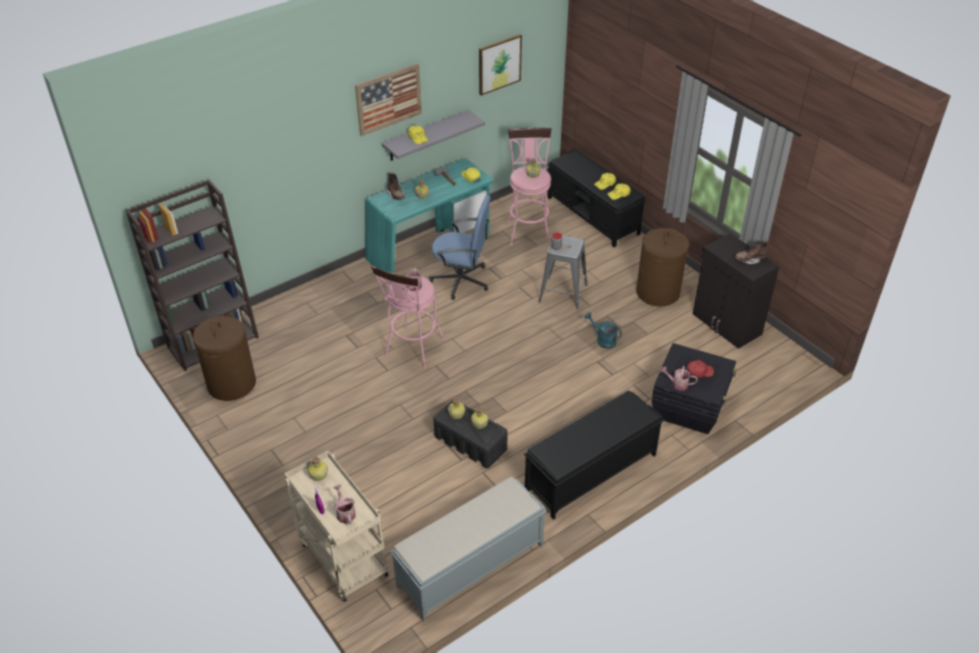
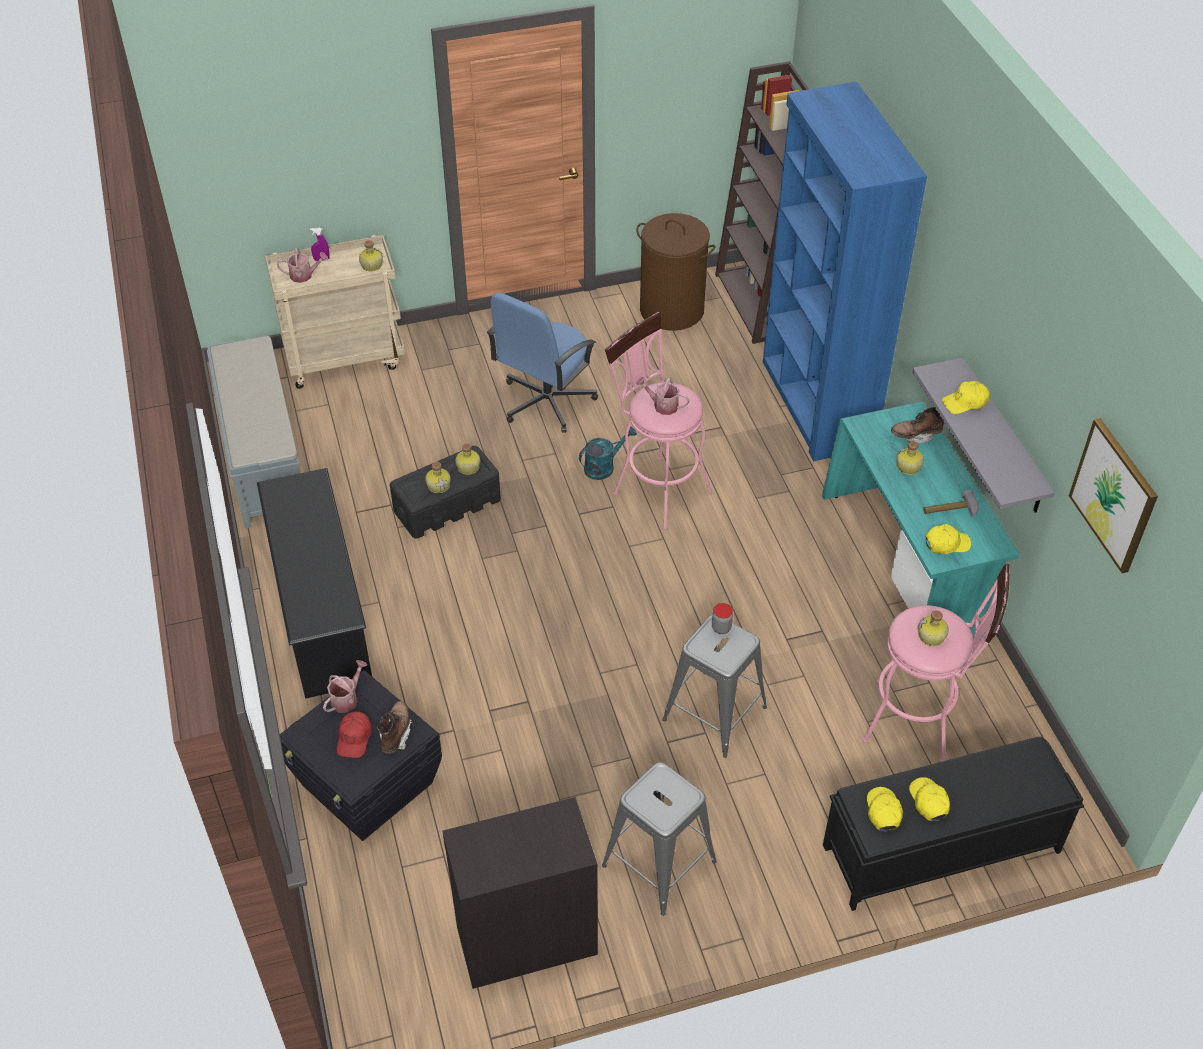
camera: 110 degrees right, 5 degrees up
(310, 299) = (816, 404): none -> blue bookcase
(388, 99) = (988, 308): picture -> none
(461, 280) = (799, 585): blue office chair -> blue office chair (546, 401)
(590, 472) = (322, 614): black bench -> black shoe rack
(603, 340) = (572, 727): turquoise watering can -> turquoise watering can (604, 466)
(658, 292) = (659, 863): brown laundry basket -> grey stool
(749, 260) = (501, 855): brown boot -> brown boot (395, 733)

